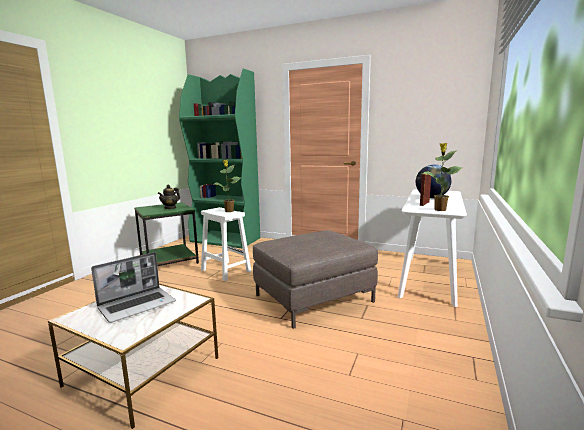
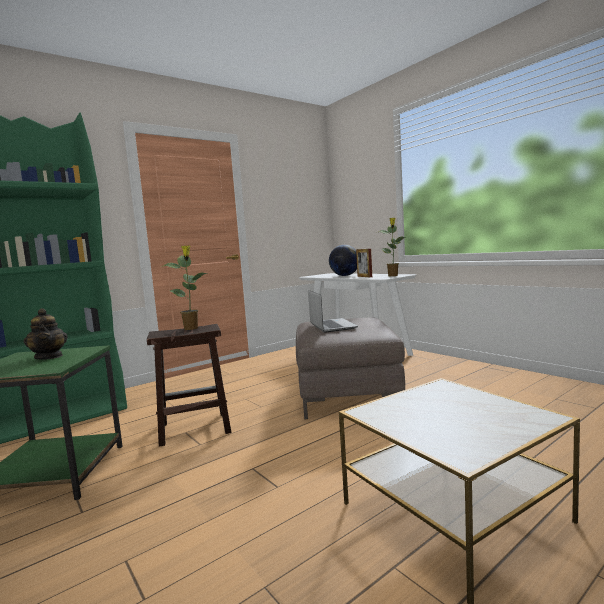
camera: 60 degrees left, 5 degrees down
(137, 305) = (441, 413): laptop -> laptop (331, 326)
(225, 270) = (193, 429): white stool -> brown stool

